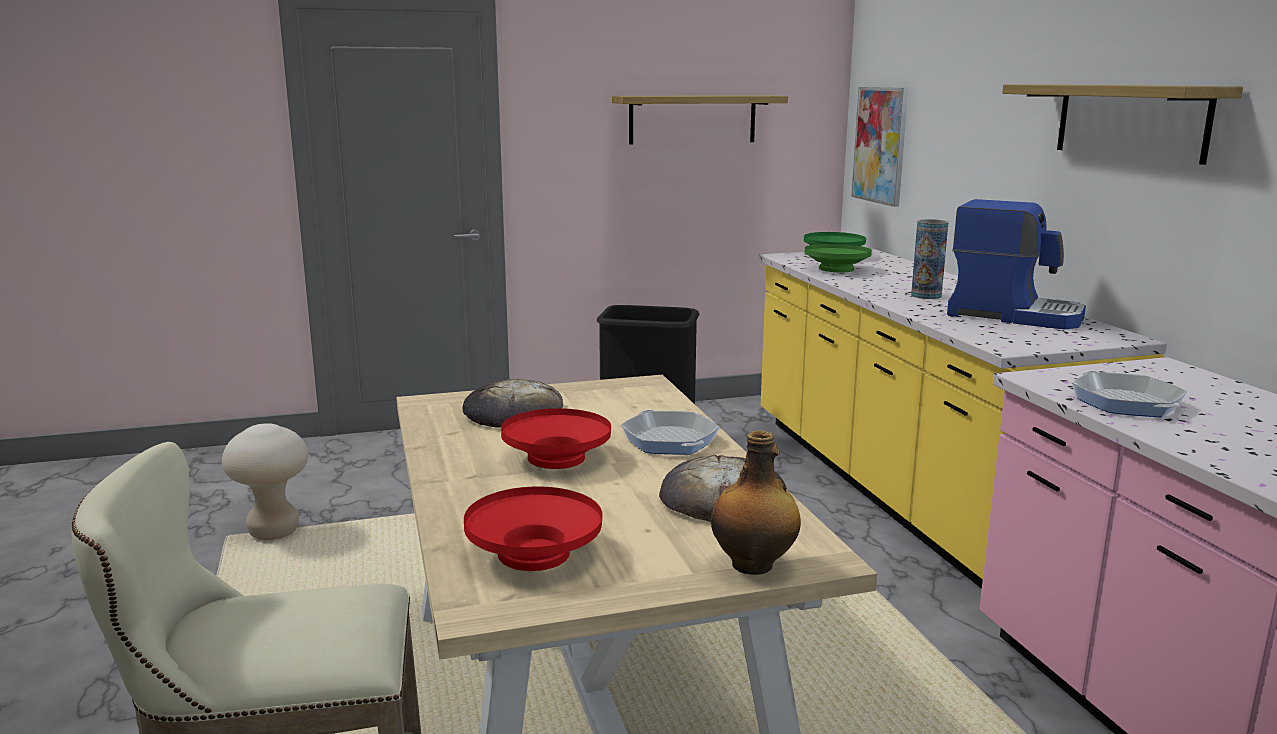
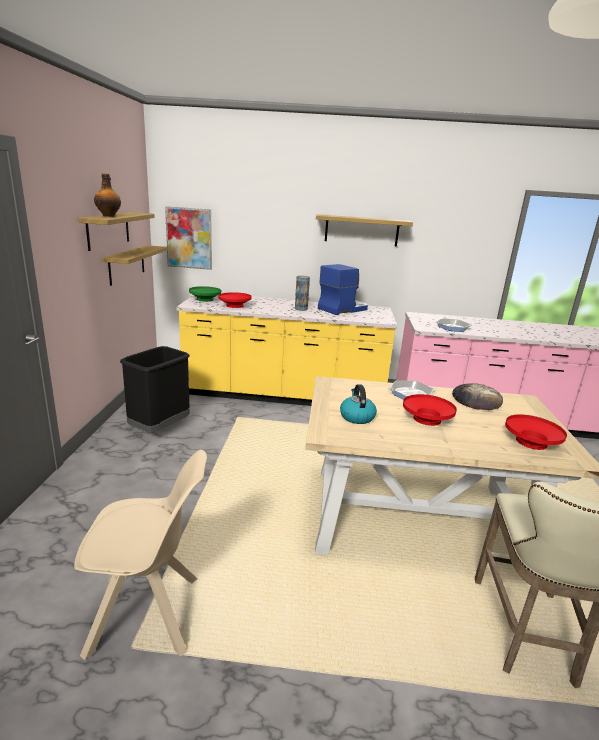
camera: 70 degrees left, 5 degrees up
(274, 532) = (148, 614): beige stool -> beige chair
(513, 412) = (356, 417): bread -> kettle
(741, 179) = (127, 264): none -> shelf
(754, 565) = (534, 409): bottle -> bottle (109, 216)
(836, 269) = (234, 306): green bowl -> red bowl

